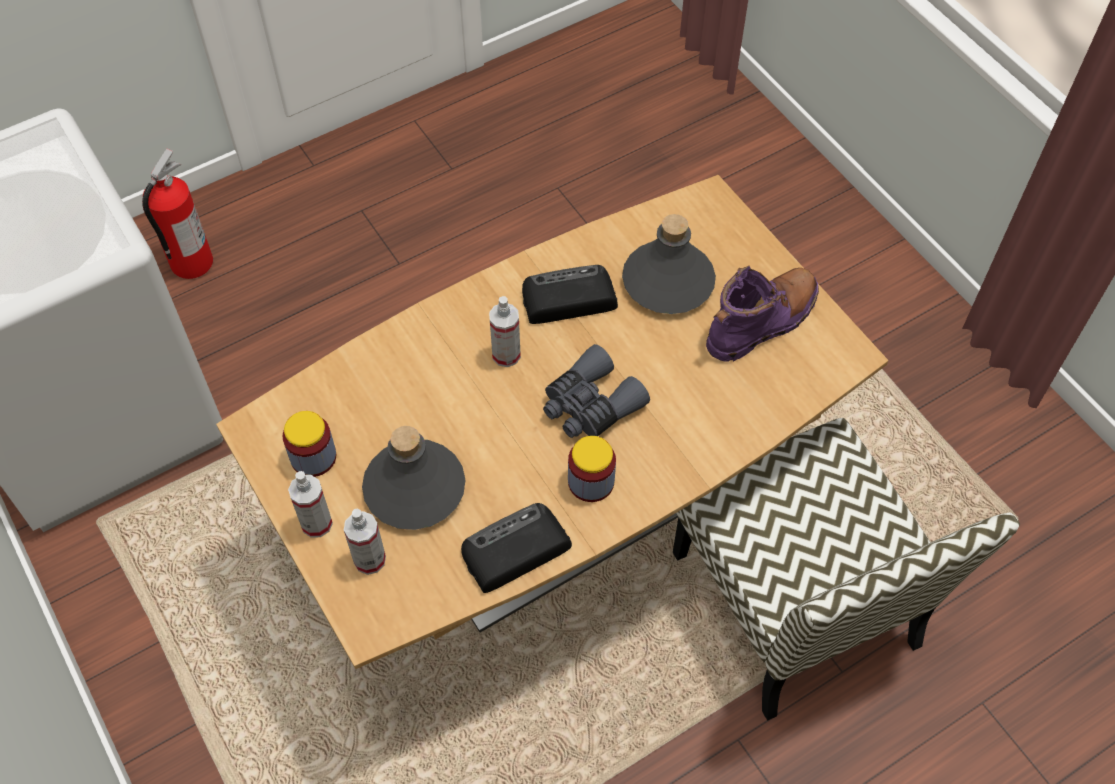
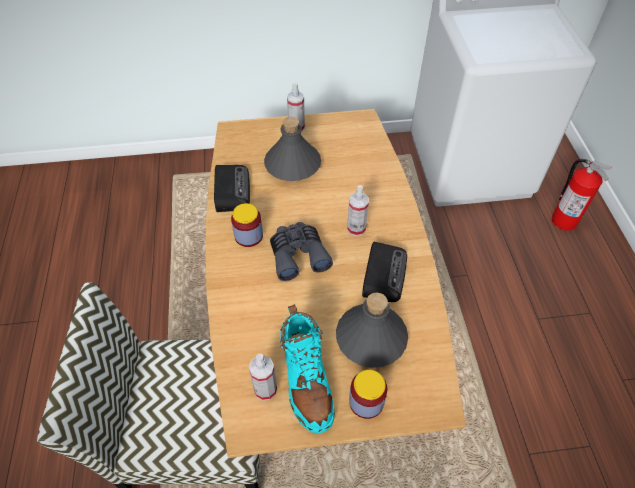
camera: 115 degrees right, 5 degrees down
(313, 457) = (334, 135): jar -> jar (366, 401)
(369, 559) = (265, 139): spray bottle -> spray bottle (265, 389)
(762, 322) = (306, 382): purple boot -> turquoise boot

